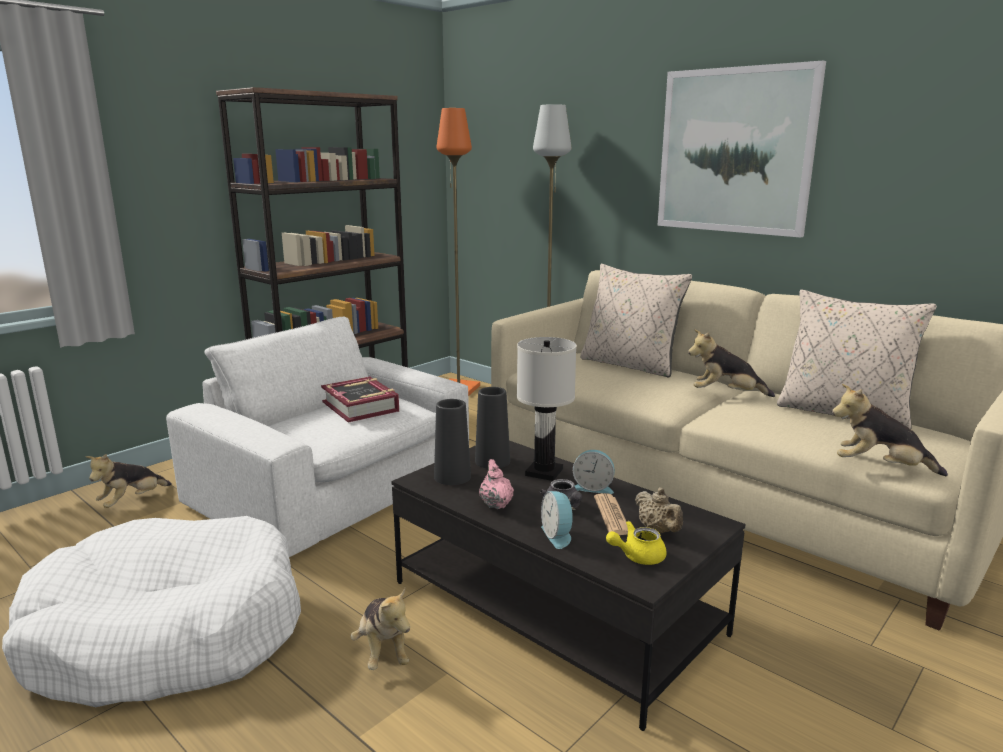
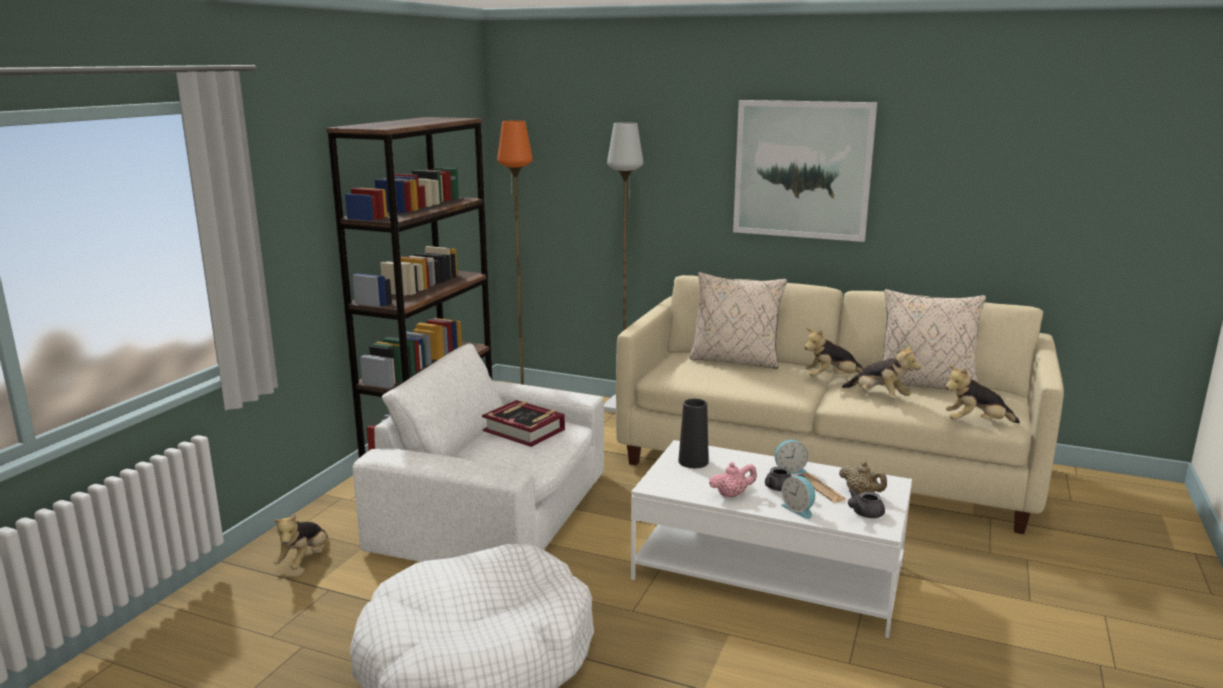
camera: 20 degrees left, 0 degrees up
(383, 651) = (667, 631): plush toy -> plush toy (879, 397)
(452, 476) = (676, 479): black vase -> none
(496, 504) = (731, 495): pink teapot -> pink teapot turned 105 degrees clockwise
(544, 472) = (742, 464): white table lamp -> none
(556, 608) = (768, 572): black coffee table -> white coffee table
(637, 556) = (864, 514): yellow teapot -> grey teapot

